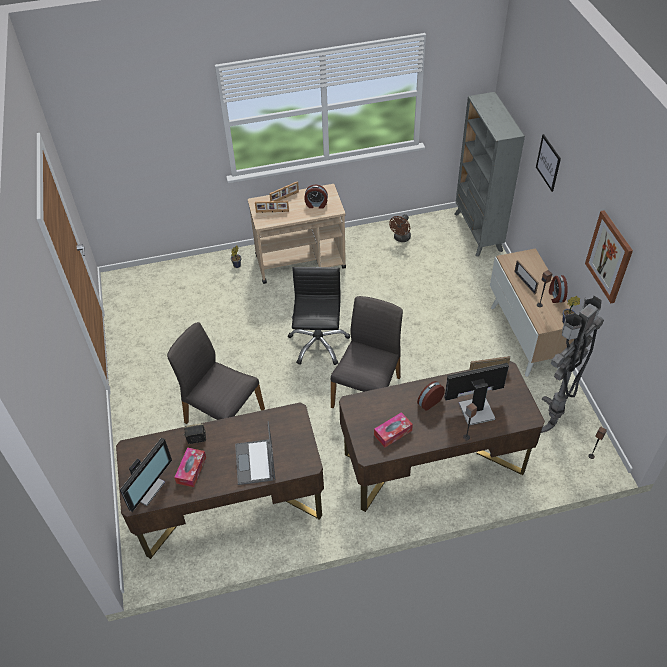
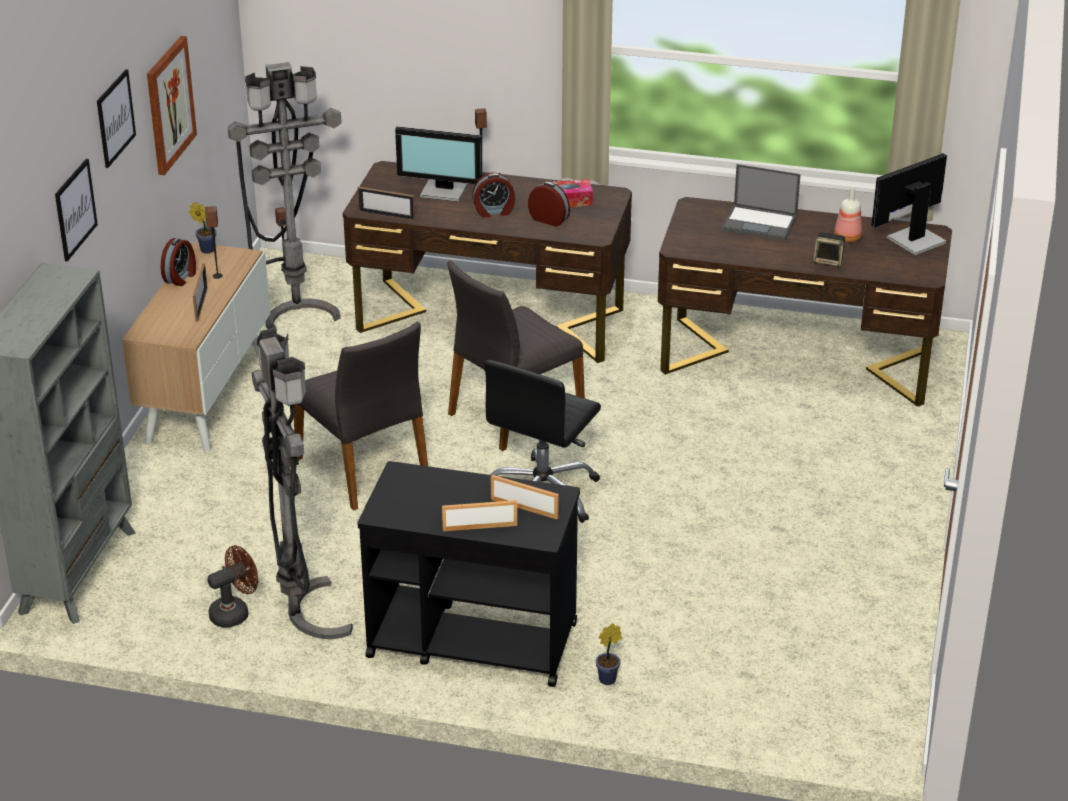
camera: 155 degrees left, 15 degrees down
(191, 470) = (847, 238): tissue box -> bottle
(223, 416) = (760, 453): grey chair -> grey chair (365, 469)
(255, 462) = (760, 223): laptop -> laptop turned 90 degrees clockwise
(301, 262) = (470, 639): beige cart -> black cart
(316, 205) = (429, 493): alarm clock -> alarm clock (549, 219)
(374, 246) = (302, 616): none -> grey floor lamp
(580, 182) = (115, 118): none -> picture

